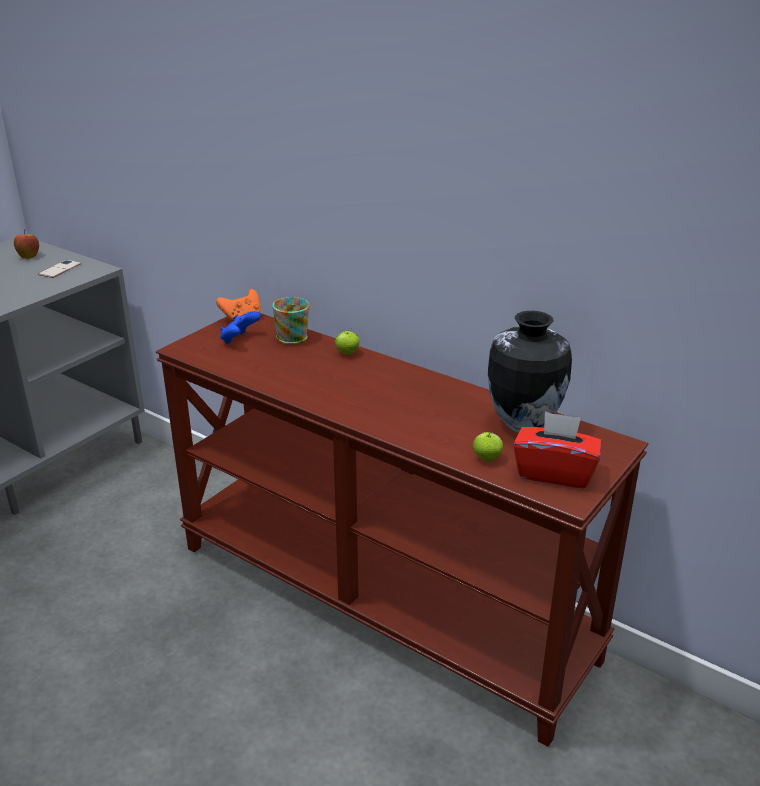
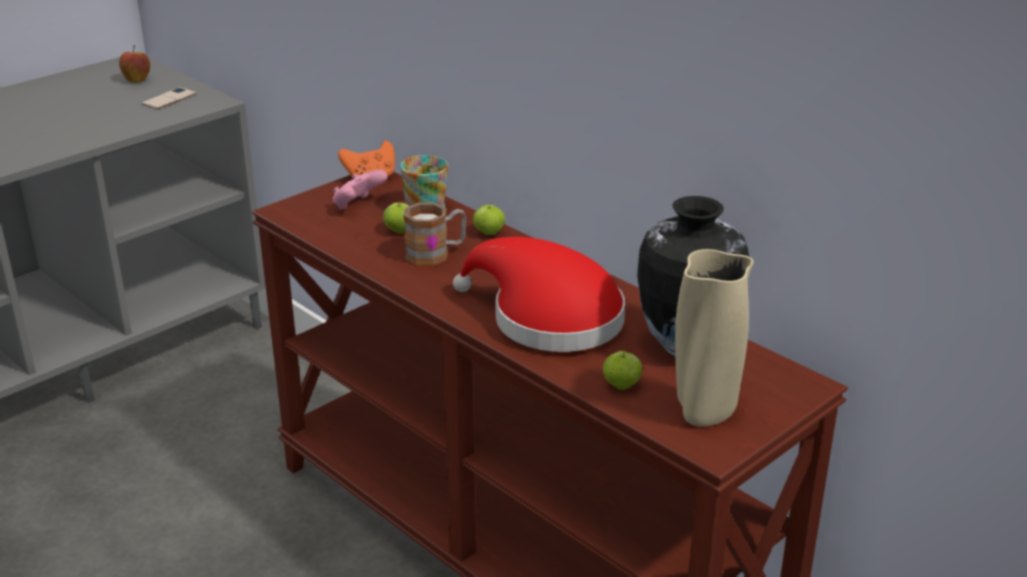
camera: 10 degrees right, 0 degrees up
(239, 340) = (358, 205): blue game controller -> pink game controller
(278, 357) = (399, 231): none -> apple
(312, 372) = (436, 254): none -> mug
(414, 413) = (547, 318): none -> red hat
(554, 472) = (704, 413): red tissue box -> beige vase

